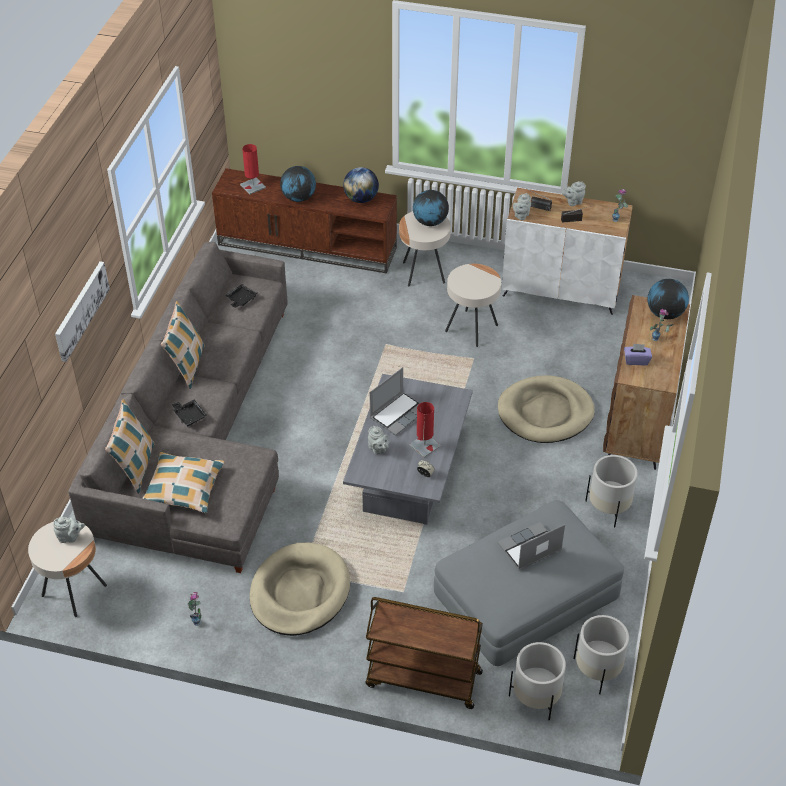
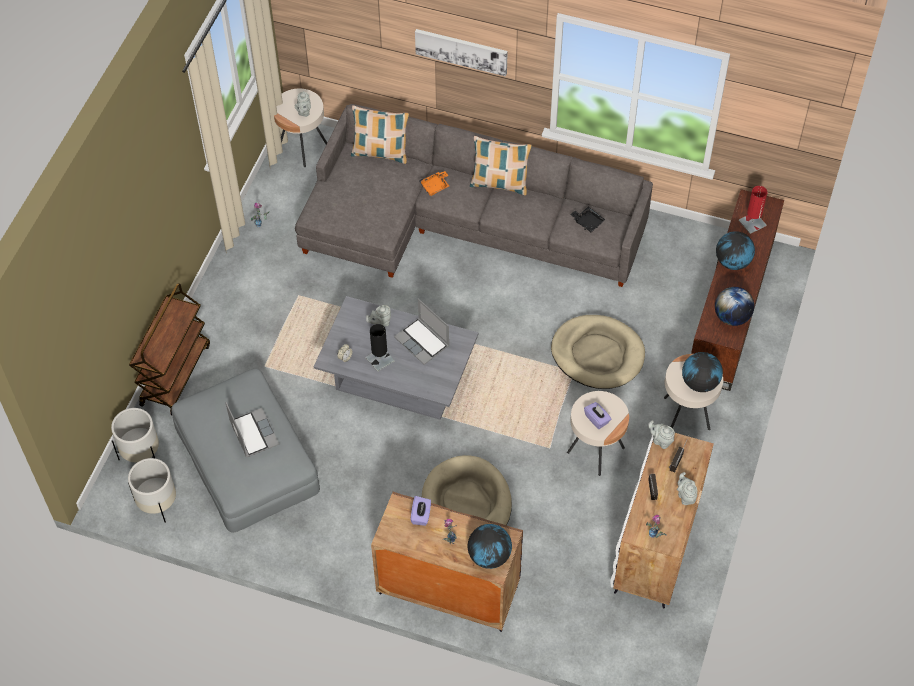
camera: 95 degrees right, 10 degrees up
(184, 488) = (351, 184): pillow -> none
(189, 416) = (435, 186): black tray -> orange tray
(299, 592) = (276, 293): beige dog bed -> beige dog bed (597, 354)
(424, 446) = (380, 359): red table lamp -> black table lamp
(479, 282) = (597, 419): none -> purple tissue box
(608, 508) = (335, 542): white planter -> none

